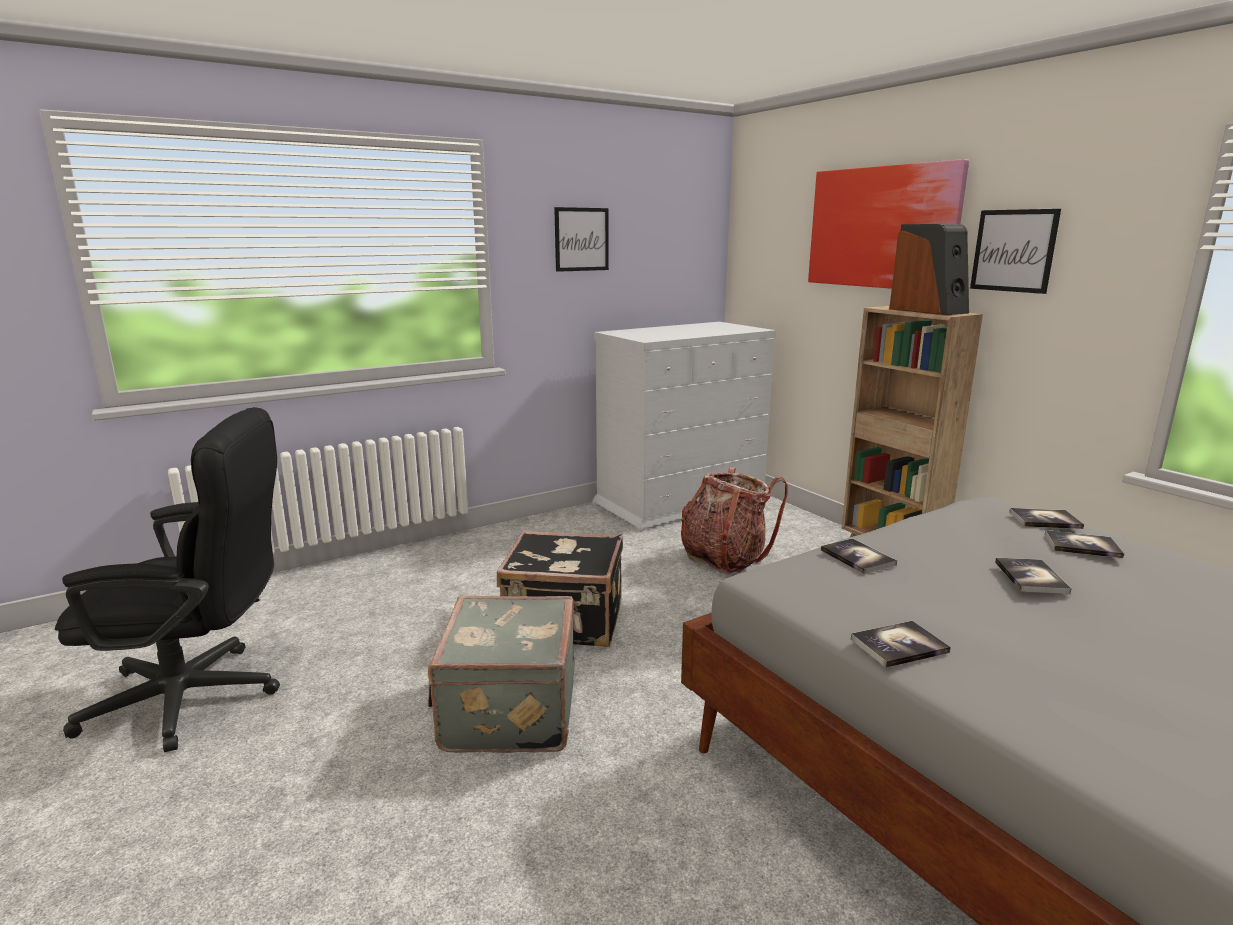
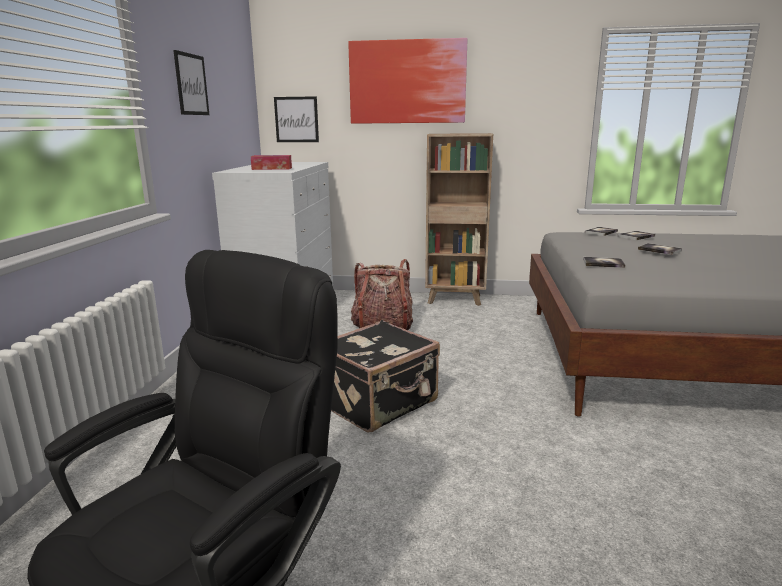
camera: 50 degrees left, 0 degrees up
(507, 711) = (464, 464): grey suitcase -> none
(662, 333) = (272, 168): none -> tissue box
(899, 646) = (711, 283): book -> none
(928, 311) = (465, 133): speaker -> none
(1013, 250) = (501, 94): picture -> picture (296, 119)

